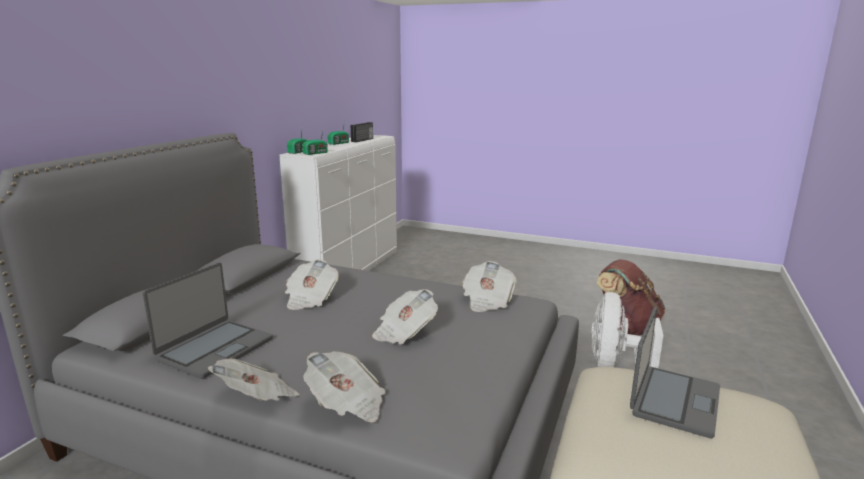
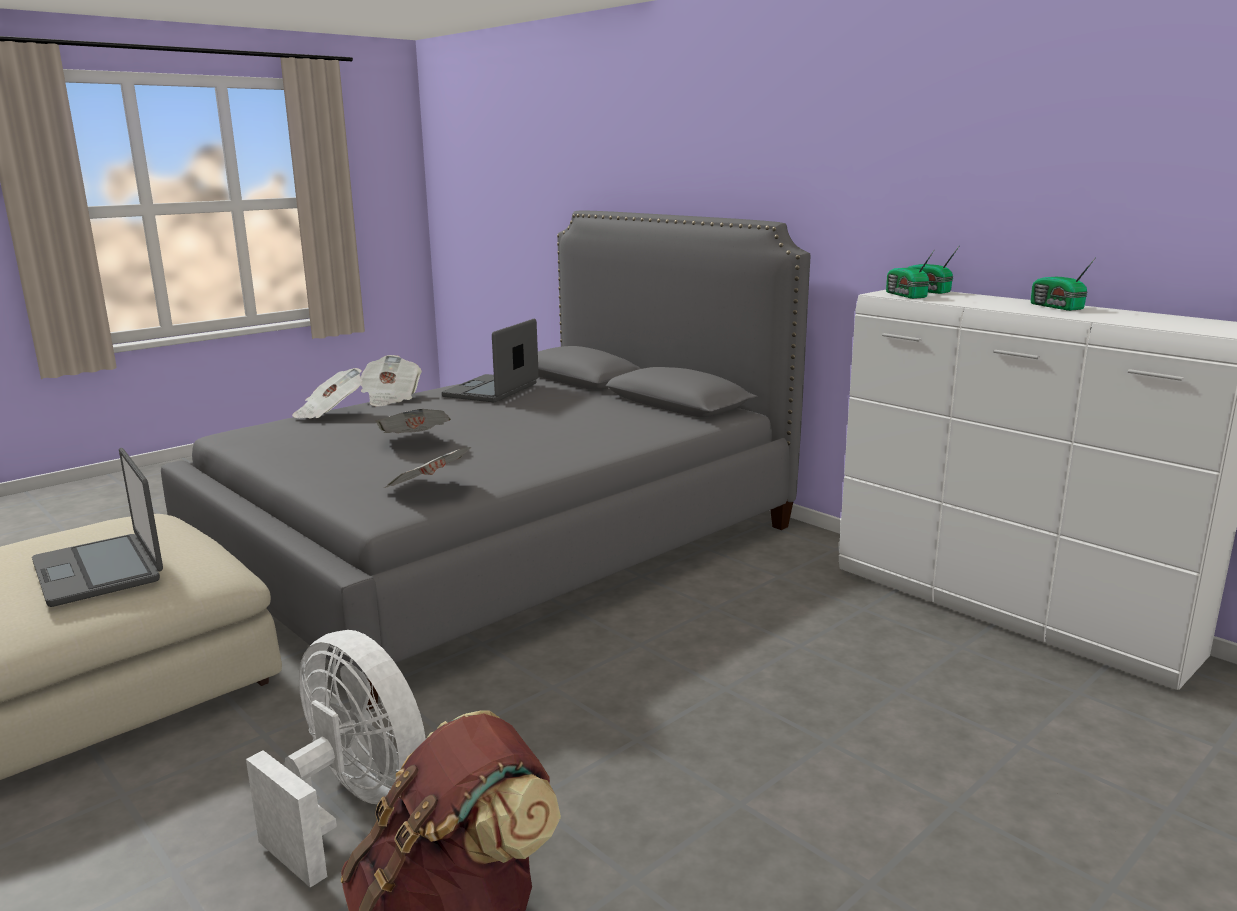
camera: 115 degrees right, 0 degrees up
(215, 349) = (492, 390): laptop -> laptop turned 60 degrees clockwise
(310, 299) = (564, 420): newspaper -> none
(362, 140) = (1120, 318): radio -> none

